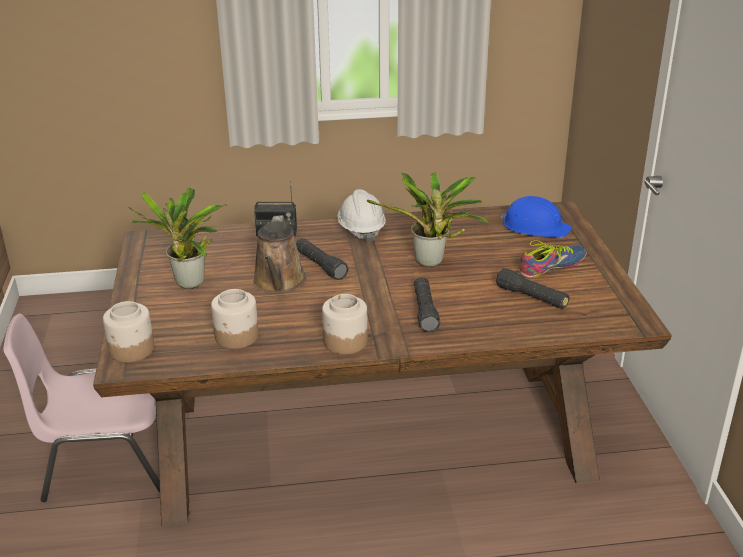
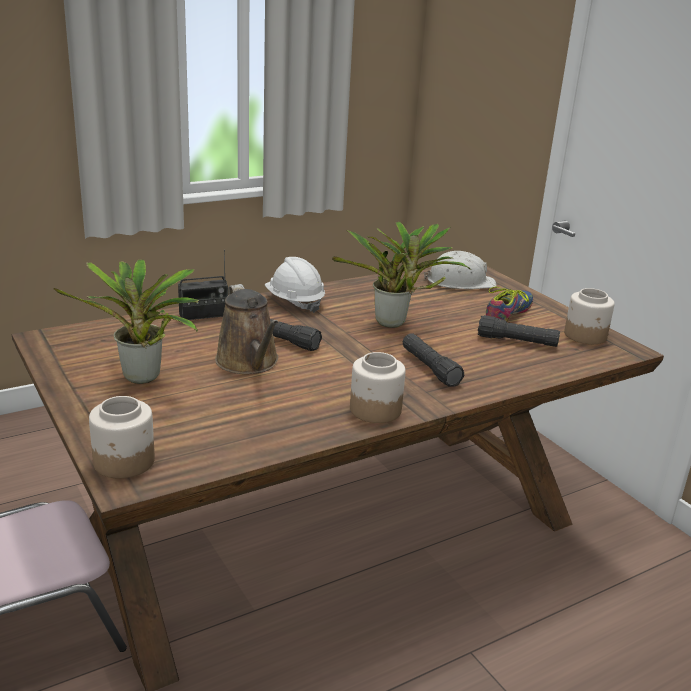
camera: 25 degrees left, 5 degrees down
(237, 337) = (247, 425): jar -> jar (585, 335)
(535, 227) = (460, 282): blue hard hat -> white hard hat

